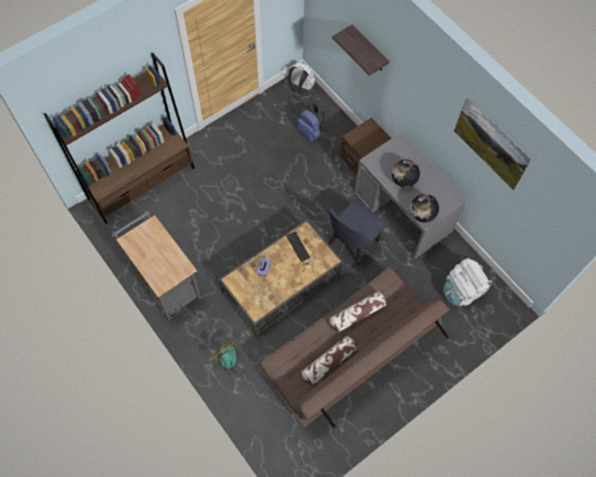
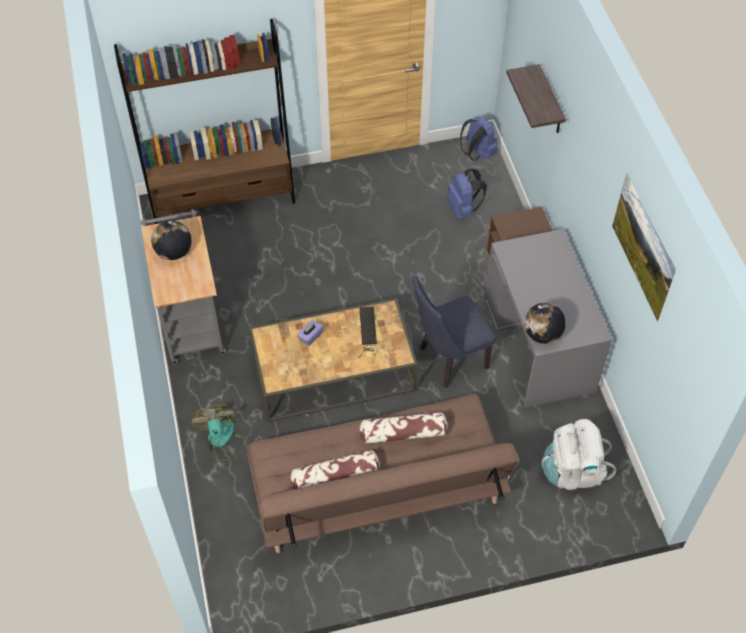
camera: 25 degrees right, 10 degrees down
(300, 87) = (477, 153): white backpack -> blue backpack
(403, 180) = (538, 286): globe -> globe (174, 252)

